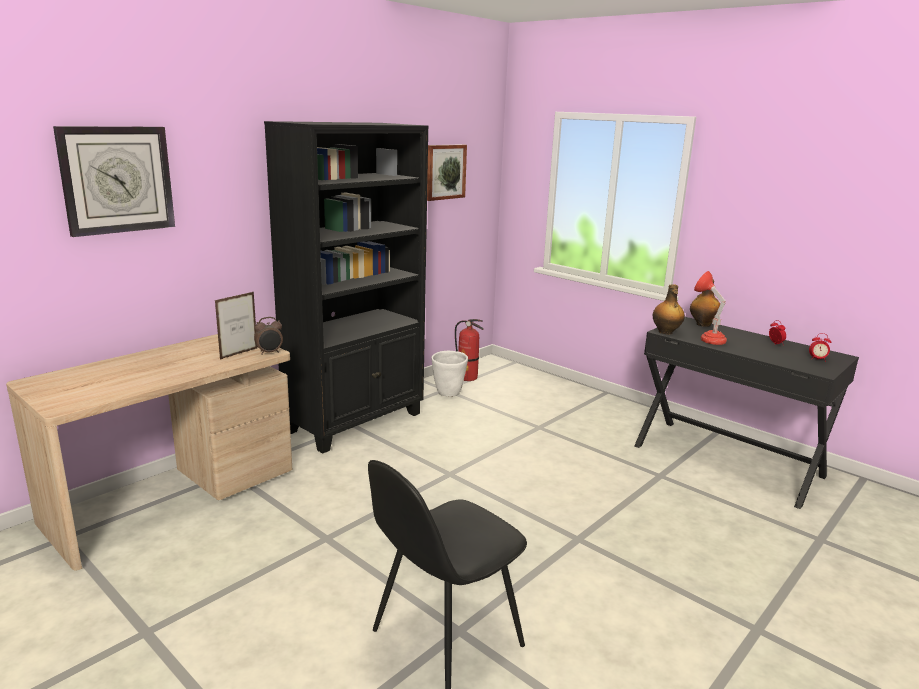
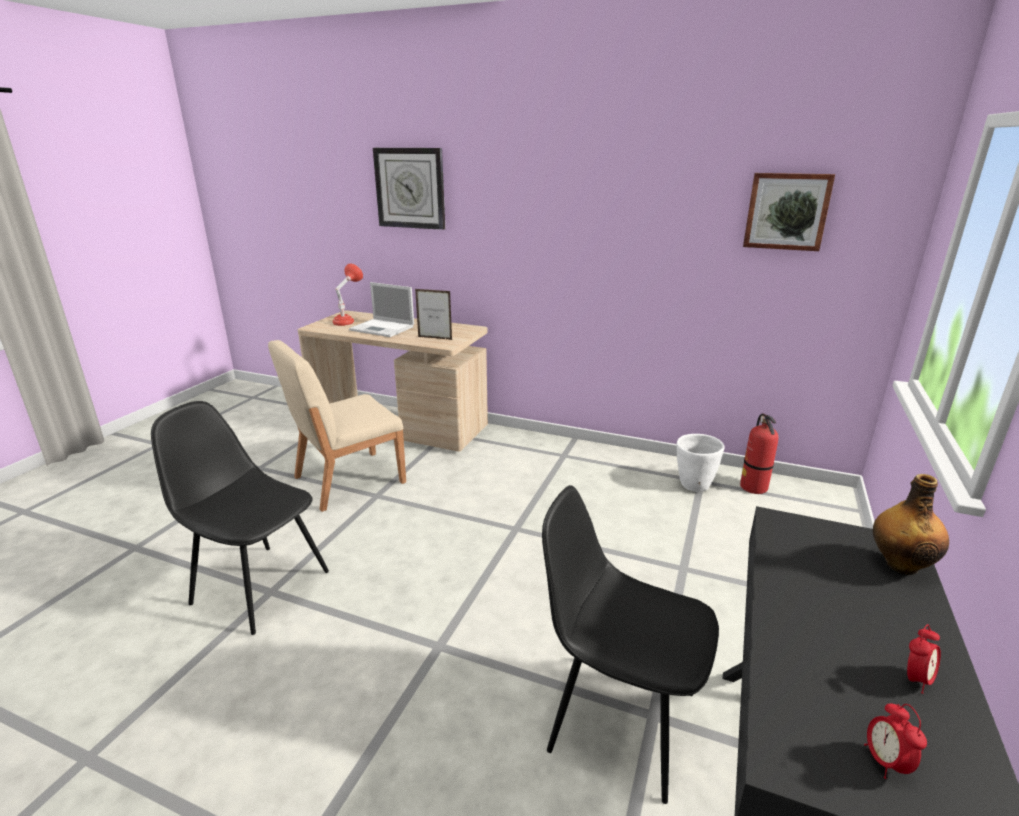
camera: 70 degrees right, 5 degrees up
(152, 370) = (383, 328): none -> laptop
(269, 352) = (445, 345): alarm clock -> none
(269, 554) = (348, 480): none -> beige chair
(356, 422) = (570, 455): black bookcase -> none
(661, 486) = (618, 719): none -> black chair
(665, 332) = (778, 524): bottle -> none
(706, 339) = (805, 572): red table lamp -> red table lamp (348, 321)

